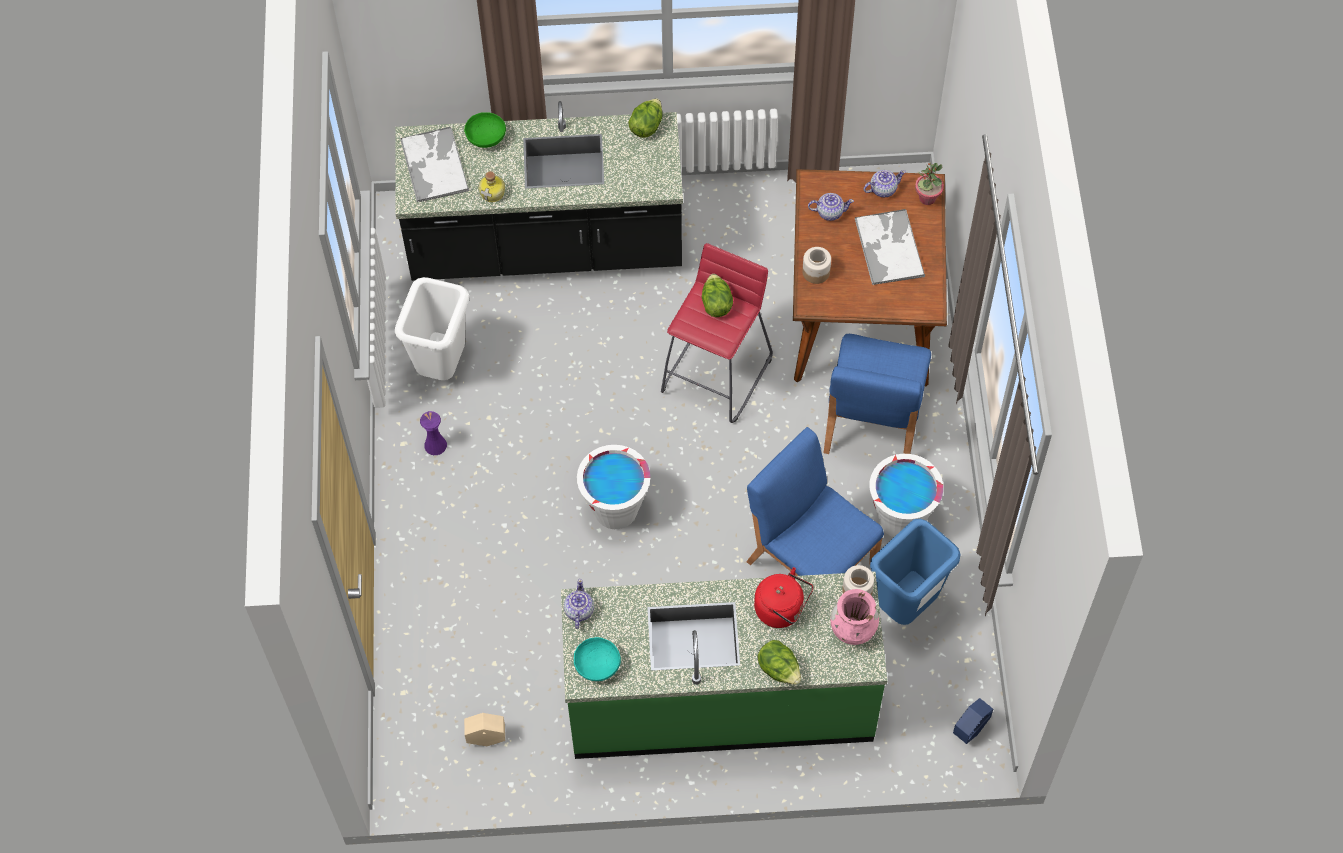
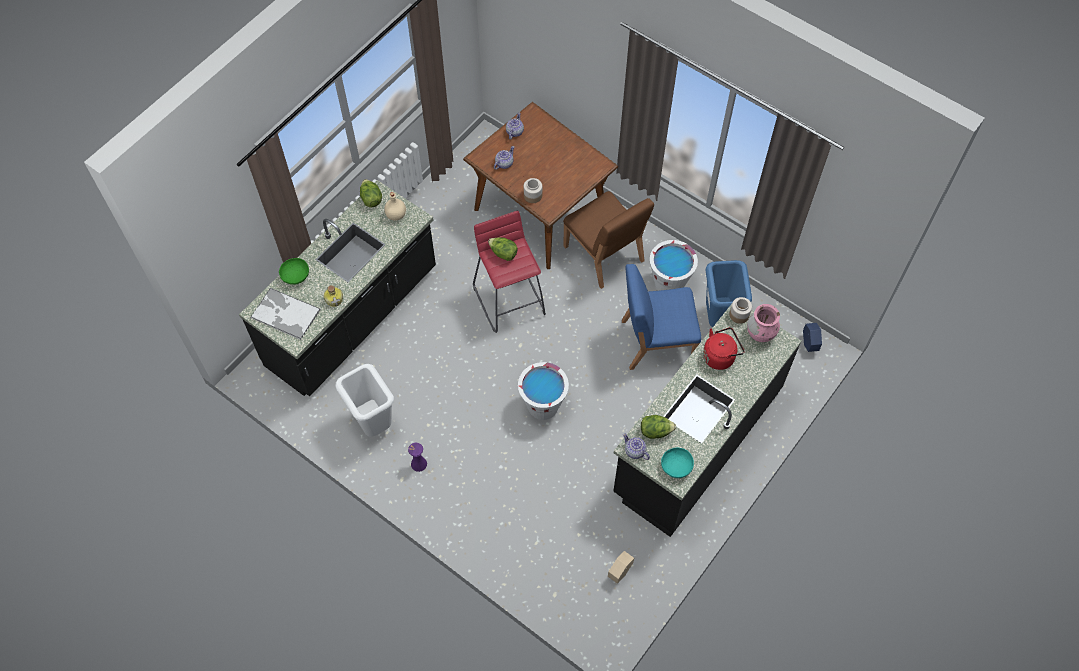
camera: 50 degrees left, 0 degrees up
(649, 164) = (396, 215): none -> beige bottle
(720, 699) = (696, 441): green counter -> black counter
(779, 669) = (753, 383): lettuce -> lettuce (655, 431)
(872, 421) = (604, 254): blue chair -> brown chair
(889, 247) = (550, 155): tray -> none
(927, 198) = (539, 118): potted plant -> none

